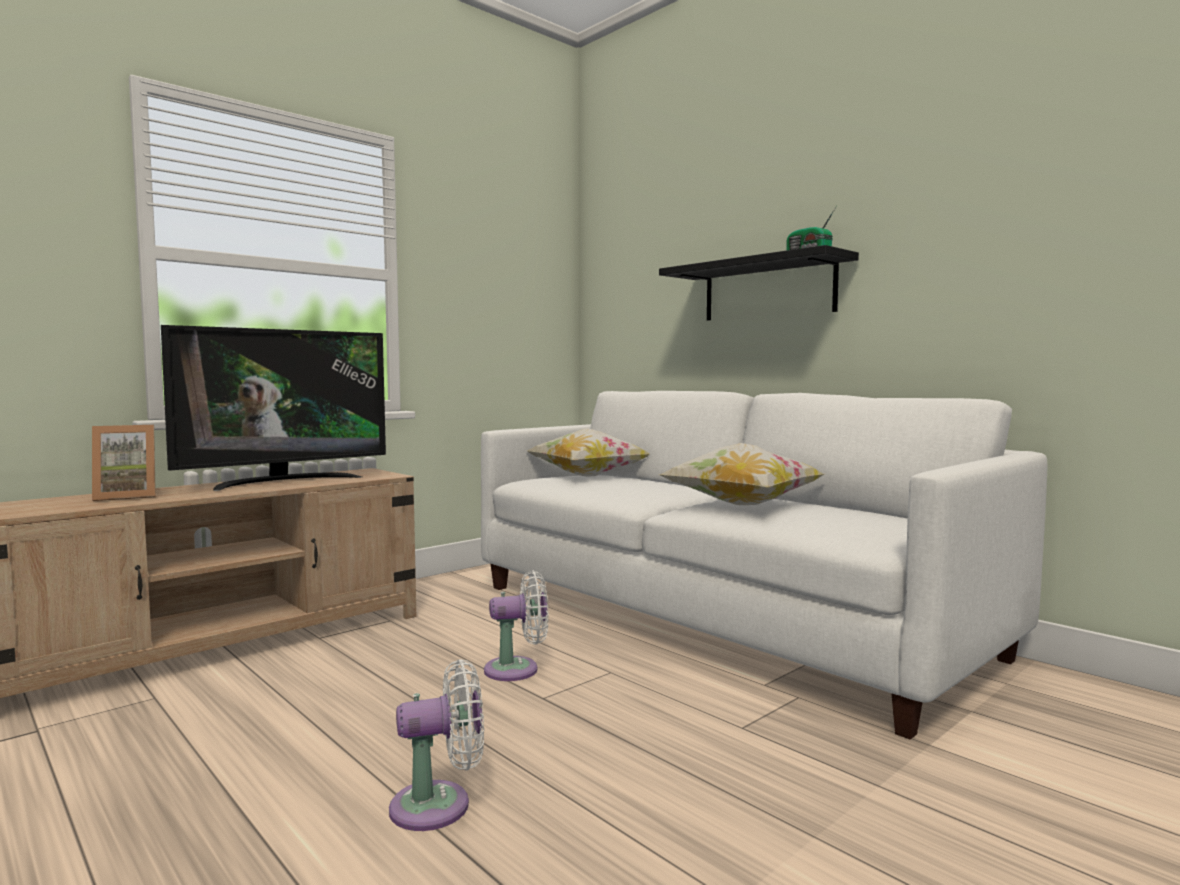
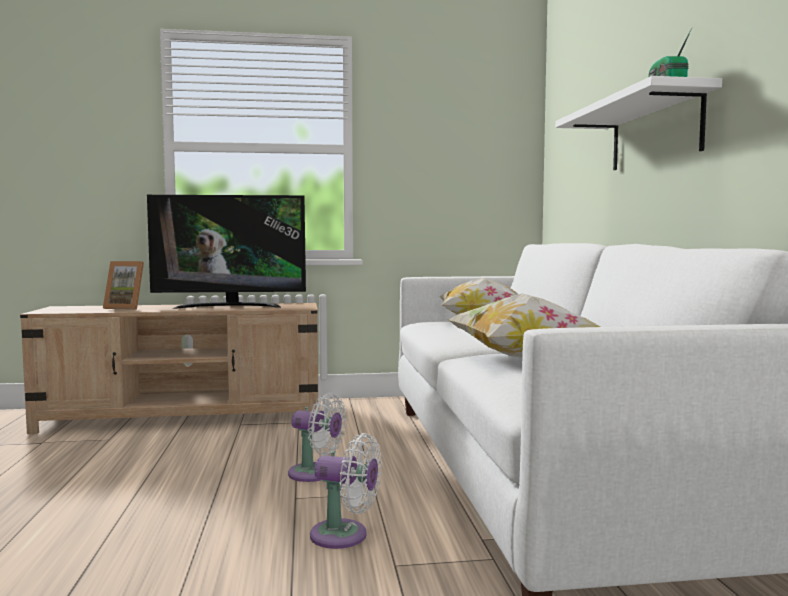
camera: 35 degrees right, 0 degrees up
(439, 805) = (119, 543): white fan -> white fan (345, 536)
(768, 290) = (654, 132): black shelf -> white shelf

